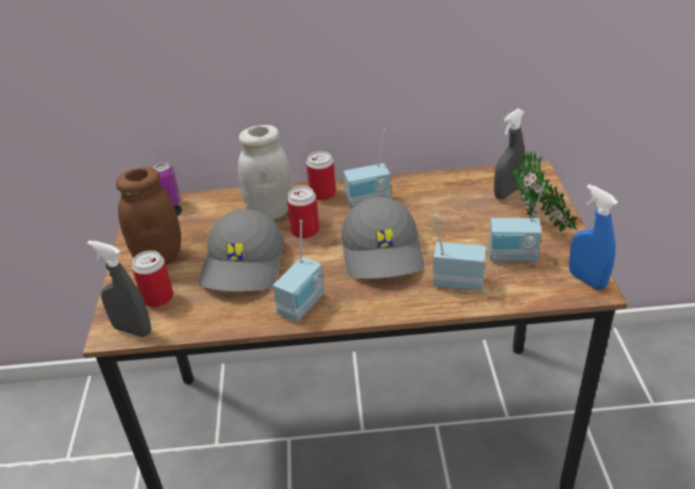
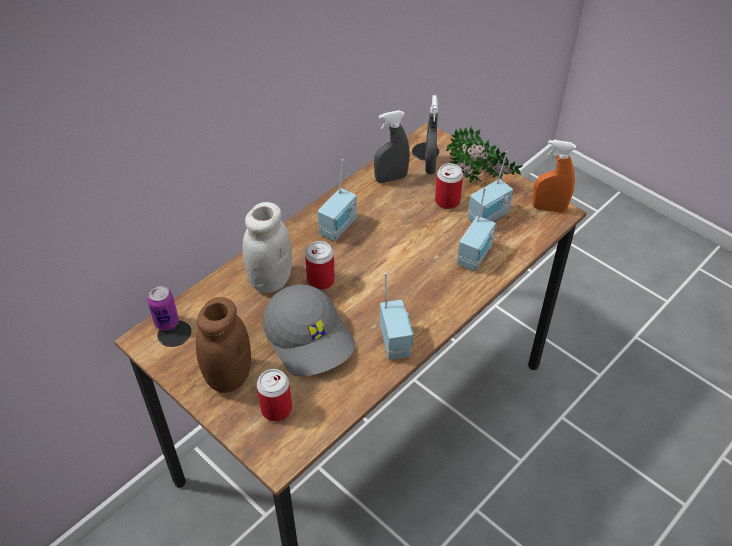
camera: 45 degrees left, 10 degrees up
(132, 330) = (292, 447): grey spray bottle -> grey spray bottle (391, 178)
(322, 194) = (294, 240): can -> can (447, 201)
(383, 252) = (401, 264): grey cap -> none
(458, 281) = (476, 256): radio -> radio turned 150 degrees clockwise
(586, 280) = (549, 208): blue spray bottle -> orange spray bottle

